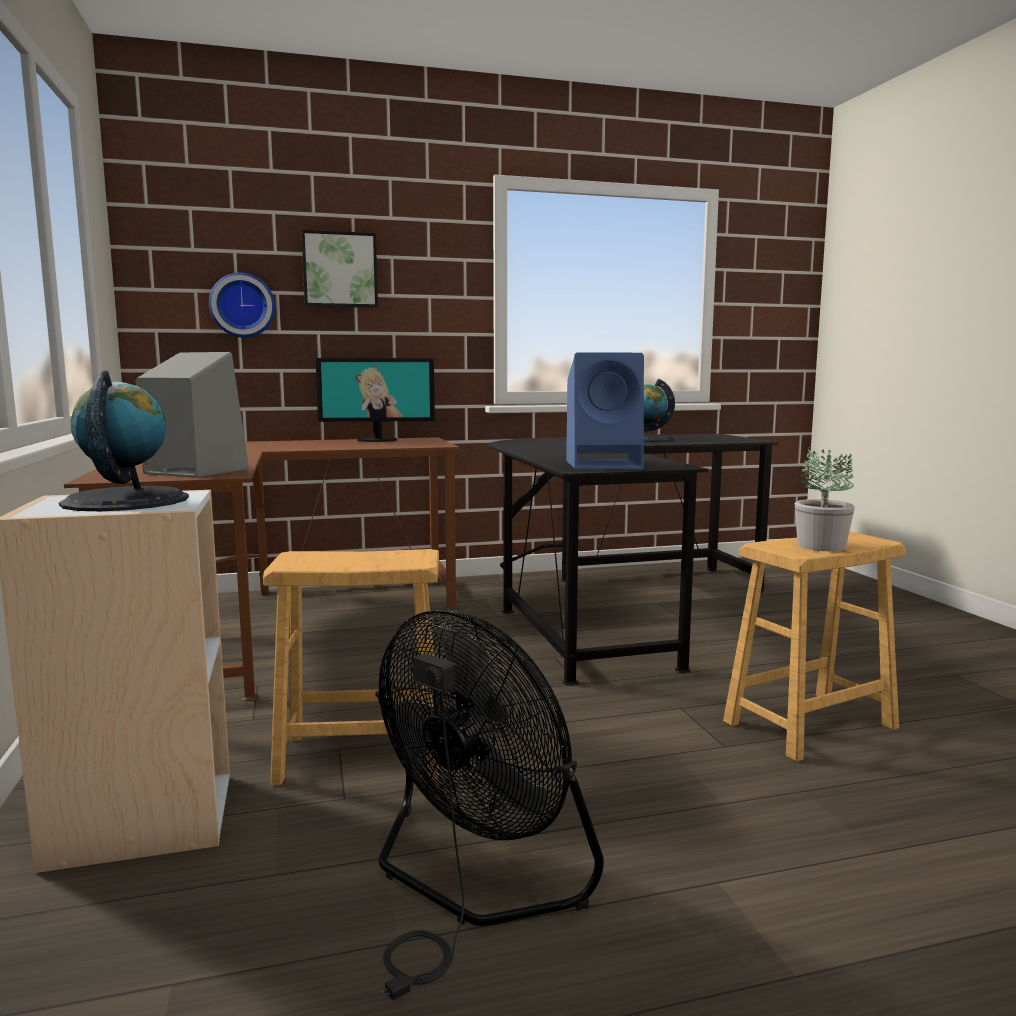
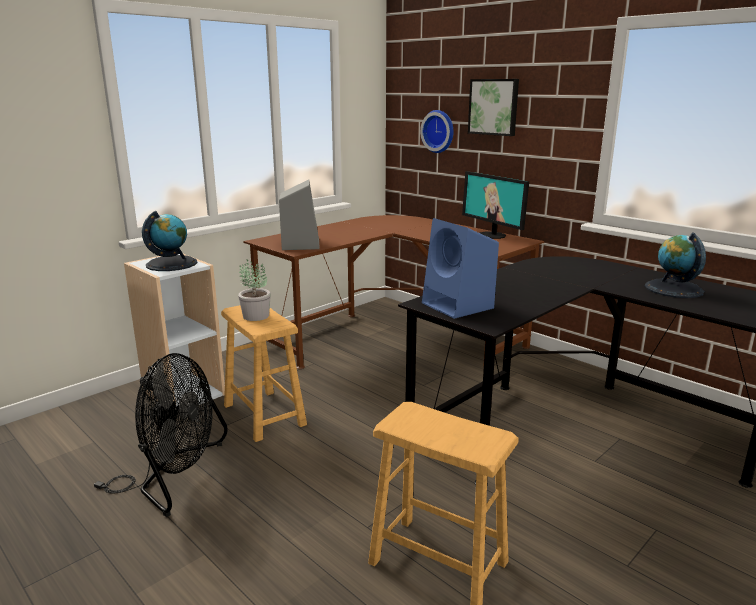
camera: 60 degrees right, 10 degrees up
(821, 546) = (431, 430): potted plant -> potted plant (255, 316)

